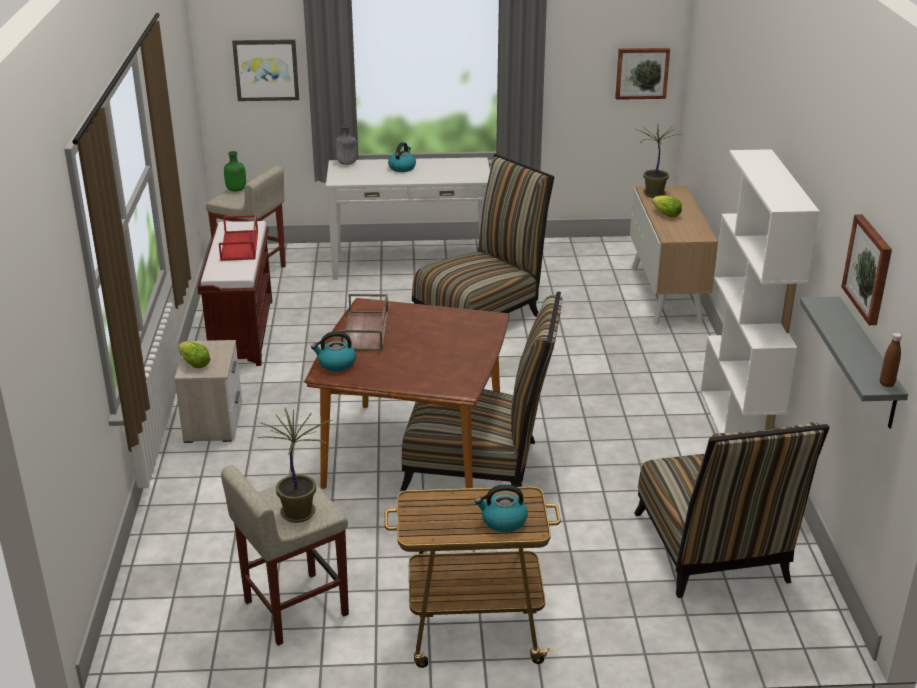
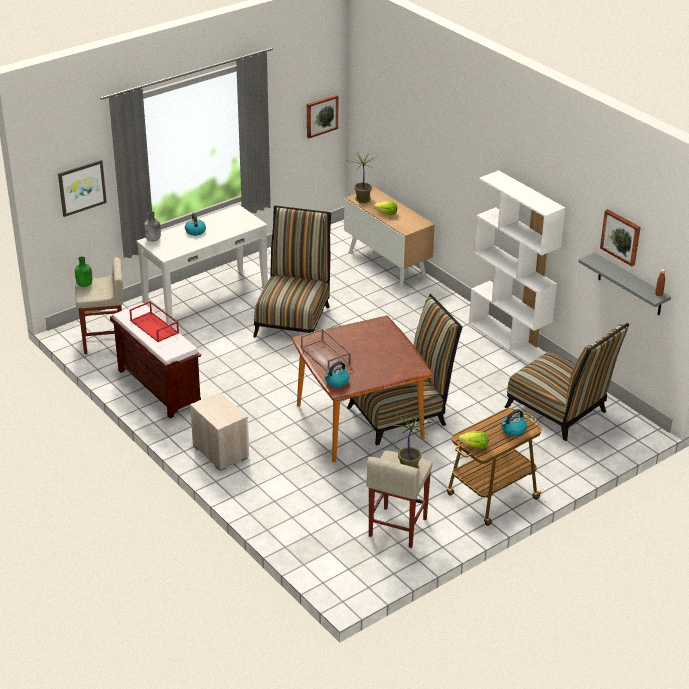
camera: 35 degrees left, 5 degrees up
(194, 364) = (217, 416): lettuce -> lettuce (474, 446)

